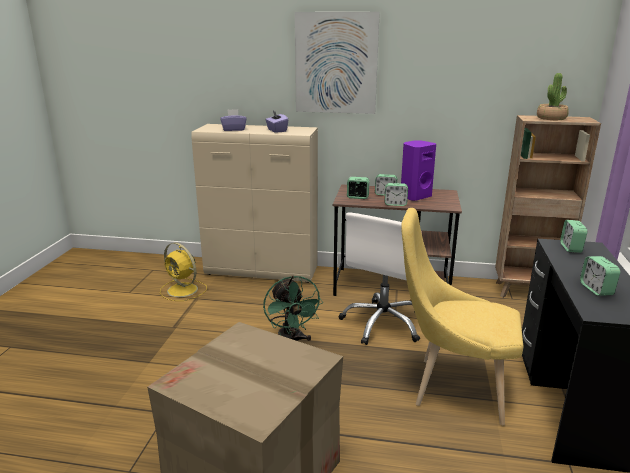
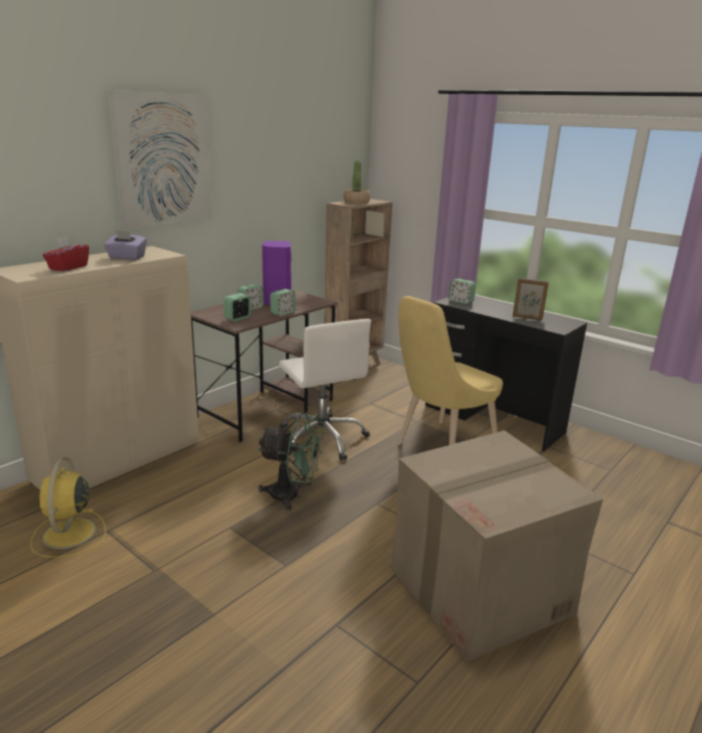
camera: 60 degrees left, 0 degrees up
(183, 290) = (69, 535): yellow fan -> yellow fan turned 105 degrees clockwise
(234, 129) = (68, 267): purple tissue box -> red tissue box
(596, 289) = (527, 318): alarm clock -> picture frame

